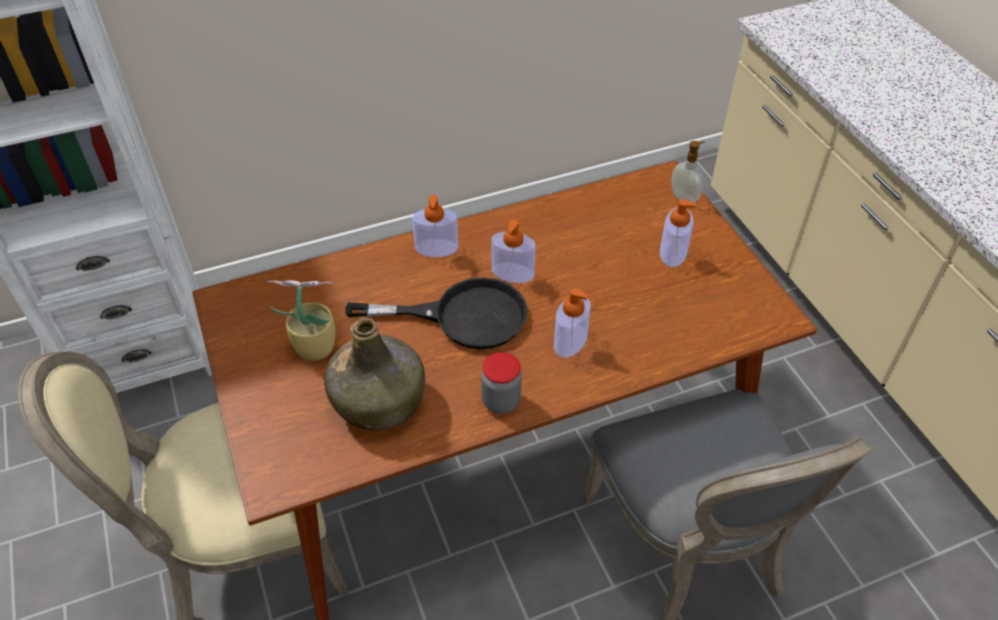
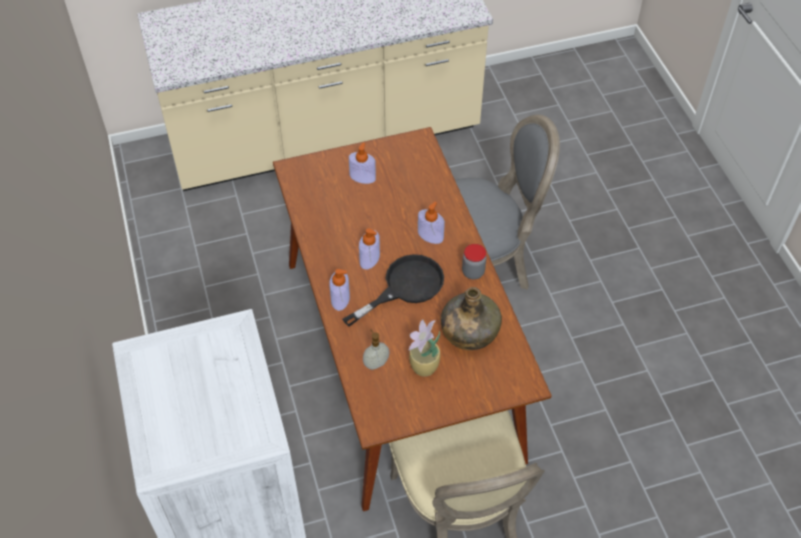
camera: 85 degrees left, 5 degrees up
(462, 316) = (405, 287): black frying pan -> black frying pan turned 45 degrees clockwise
(684, 197) = (312, 163): soap dispenser -> soap dispenser (376, 363)

